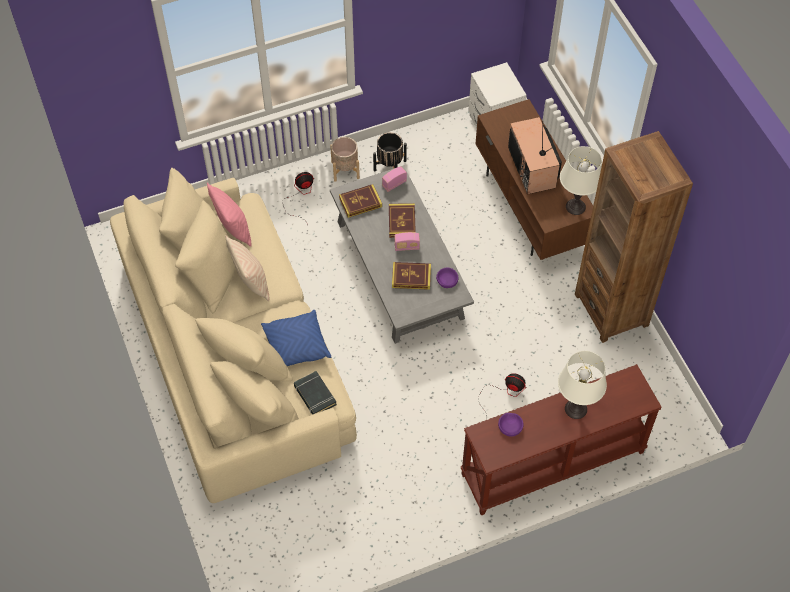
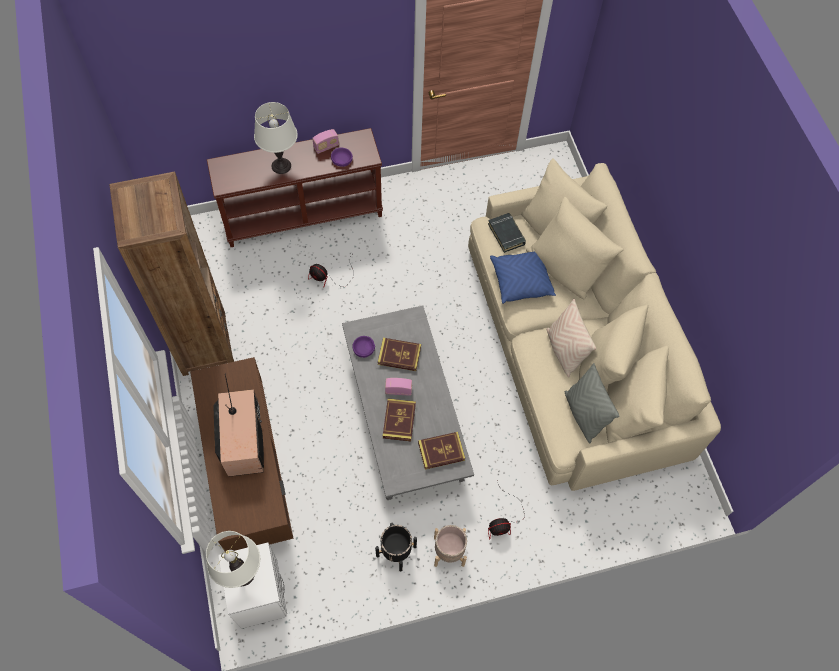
camera: 175 degrees left, 5 degrees up
(233, 229) = (583, 415): pink pillow -> grey pillow
(394, 184) = (400, 471): radio -> radio (326, 147)
(575, 206) = (211, 383): white table lamp -> white table lamp (242, 574)

